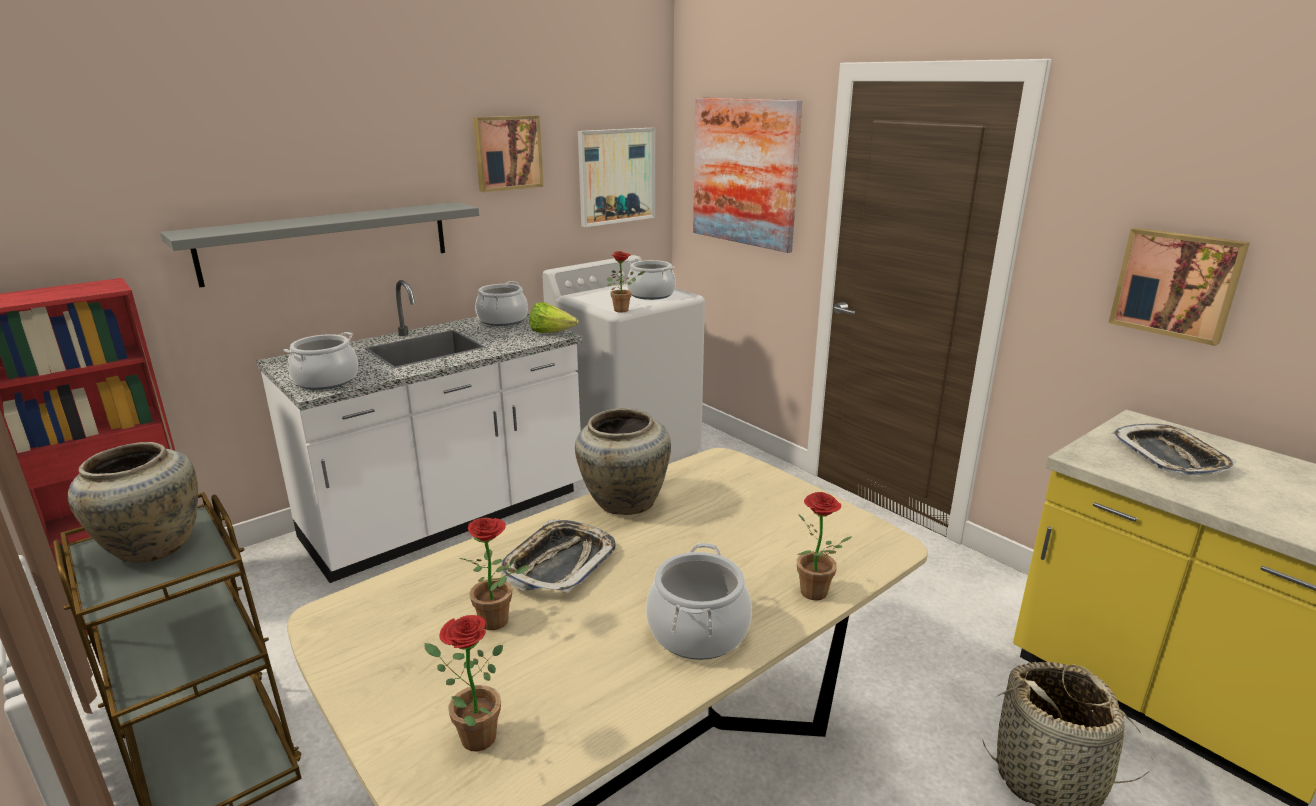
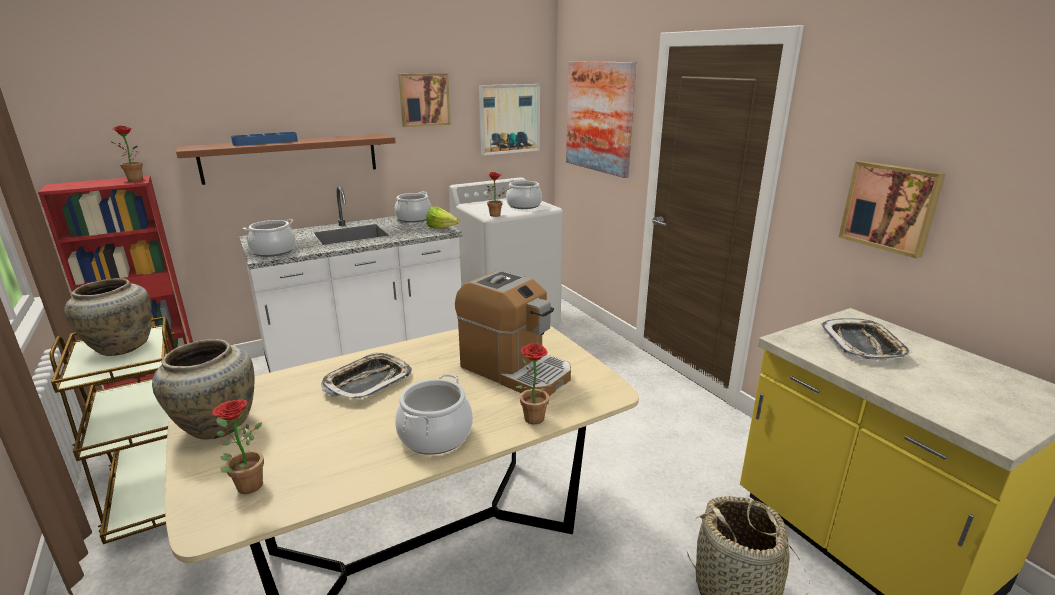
camera: 10 degrees right, 0 degrees up
(296, 221) = (265, 142): none -> blue tray
(328, 242) = (291, 158): grey shelf -> brown shelf
(500, 621) = (307, 415): potted plant -> potted plant (138, 180)
(622, 502) = (435, 345): beige vase -> beige vase (216, 424)
(750, 527) = (515, 370): none -> coffee machine

